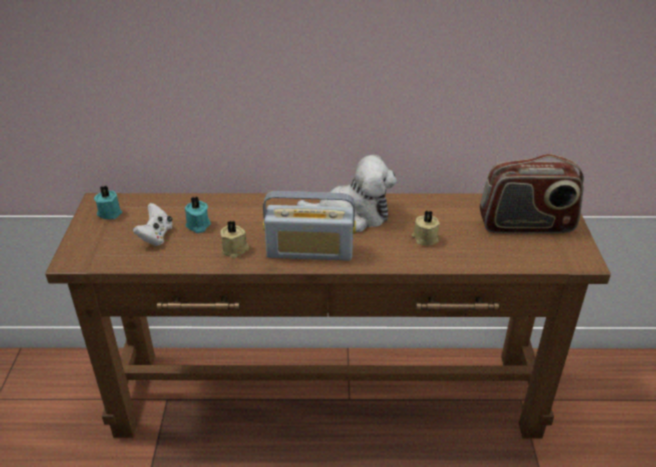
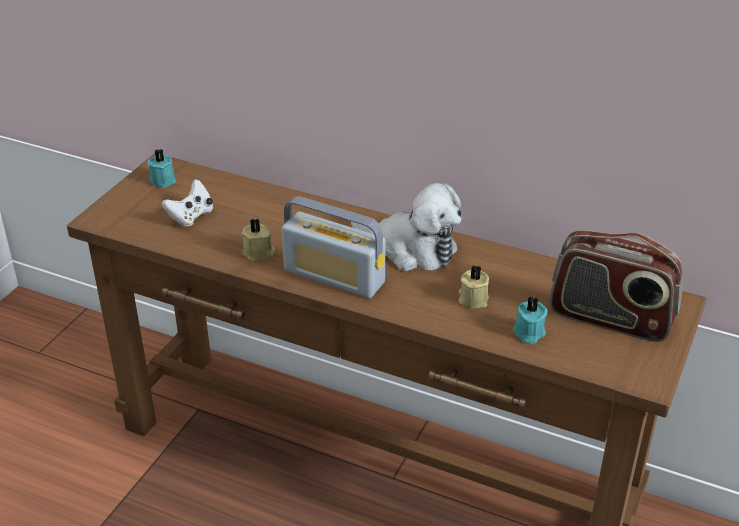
camera: 25 degrees right, 0 degrees up
(198, 226) = (239, 217): turquoise candle -> turquoise candle (528, 333)

